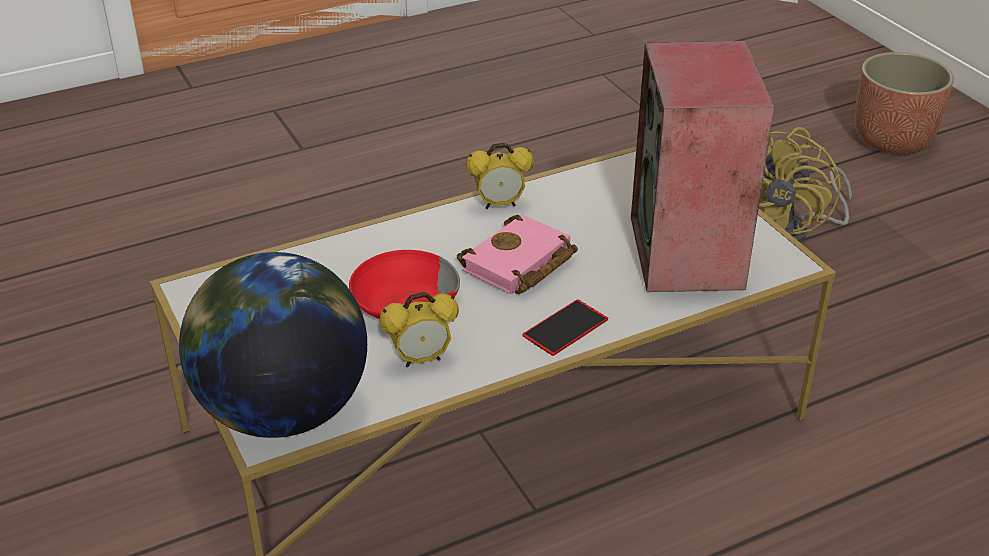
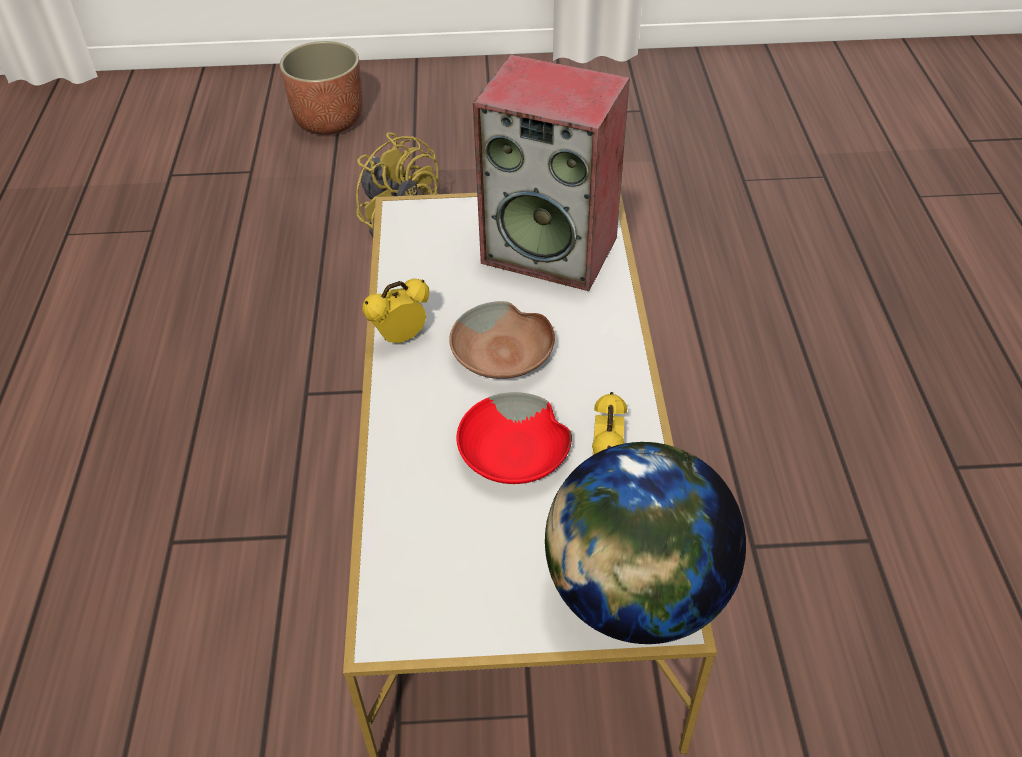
camera: 65 degrees left, 10 degrees up
(499, 204) = (401, 338): alarm clock -> alarm clock turned 135 degrees counterclockwise
(518, 265) = (504, 355): pink book -> brown bowl
(565, 327) = (610, 355): phone -> none

